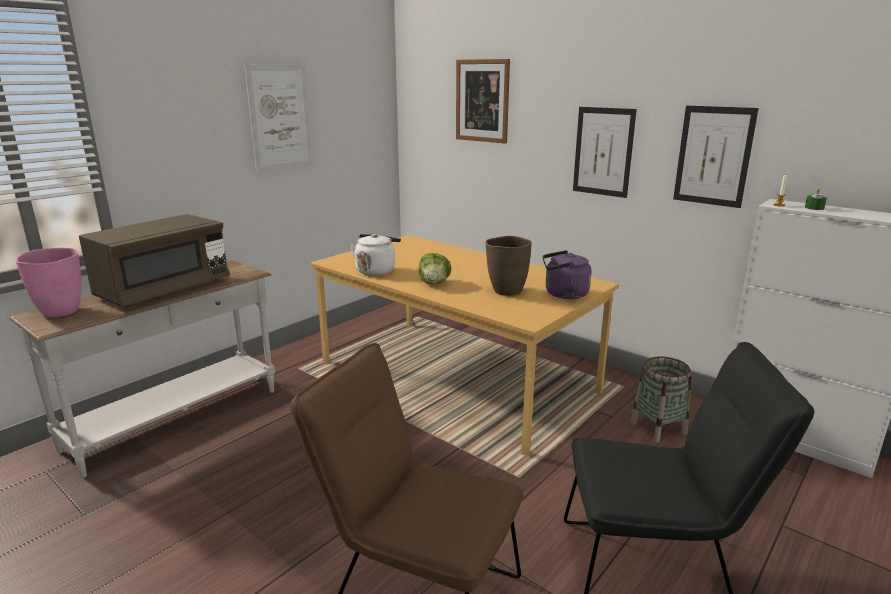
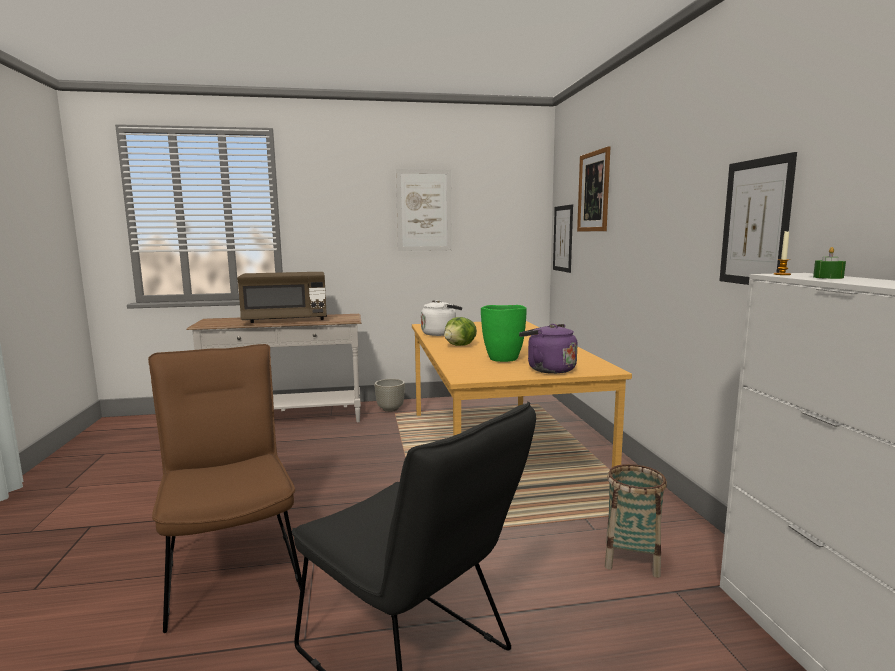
camera: 40 degrees right, 10 degrees down
(61, 312) = (222, 320): pink vase -> none
(283, 365) = (390, 409): none -> grey planter
(506, 291) = (502, 359): brown vase -> green vase
(603, 152) = (667, 230): picture -> picture (563, 238)

